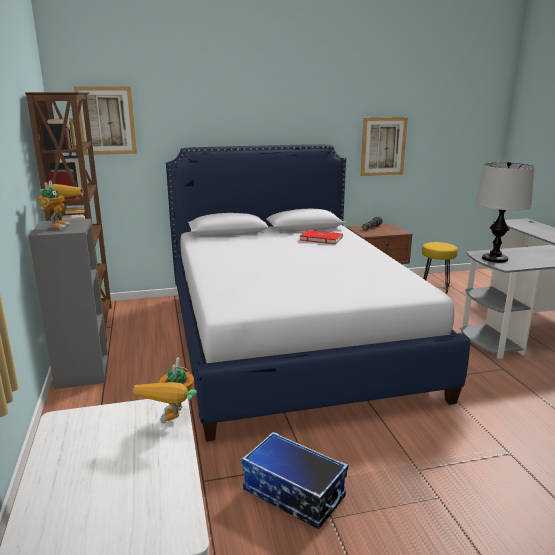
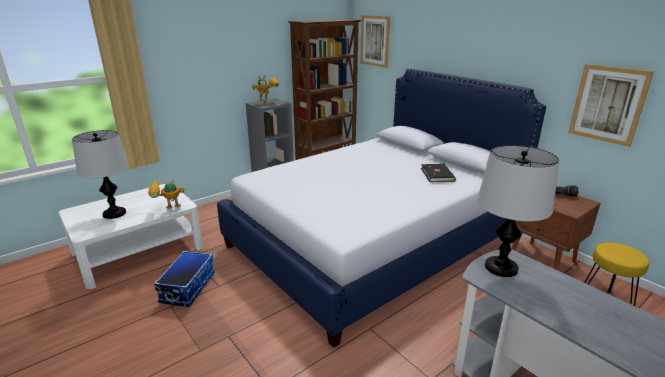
camera: 65 degrees right, 5 degrees up
(118, 488) = (114, 213): none -> table lamp
(321, 239) = (438, 174): red book -> black book

